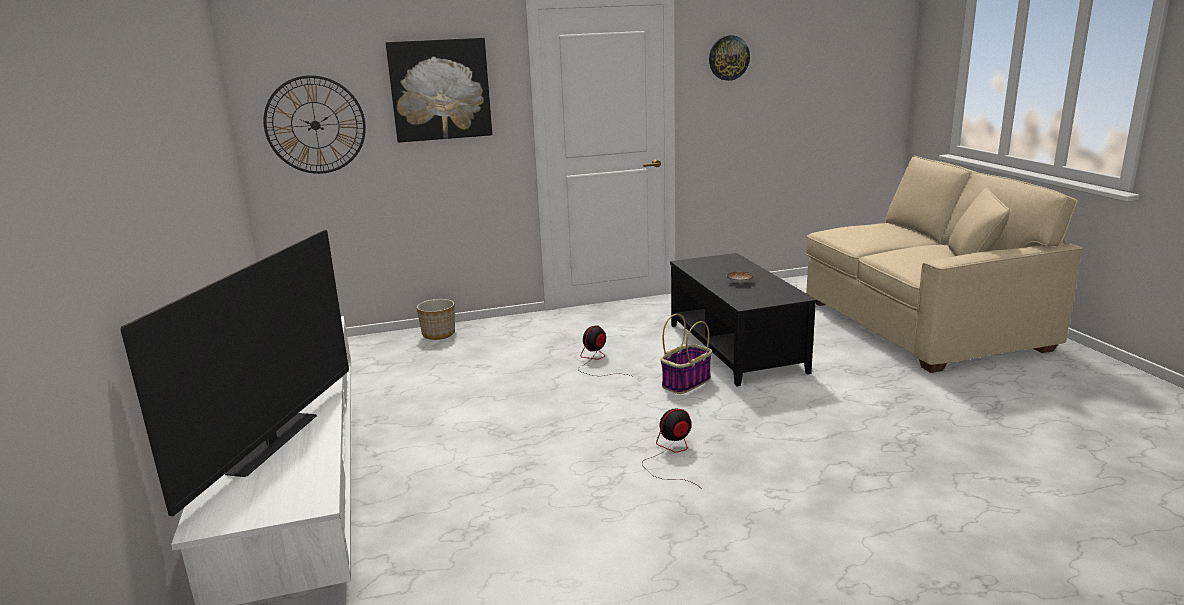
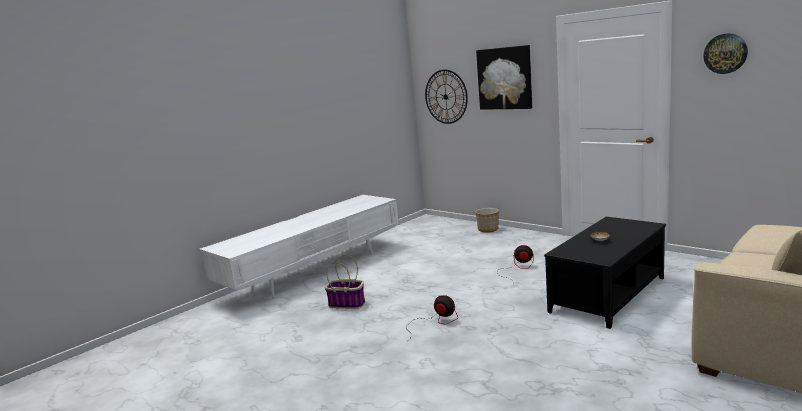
camera: 60 degrees right, 5 degrees down
(273, 444) = (270, 234): television -> none
(686, 382) = (529, 298): basket -> basket (347, 304)

